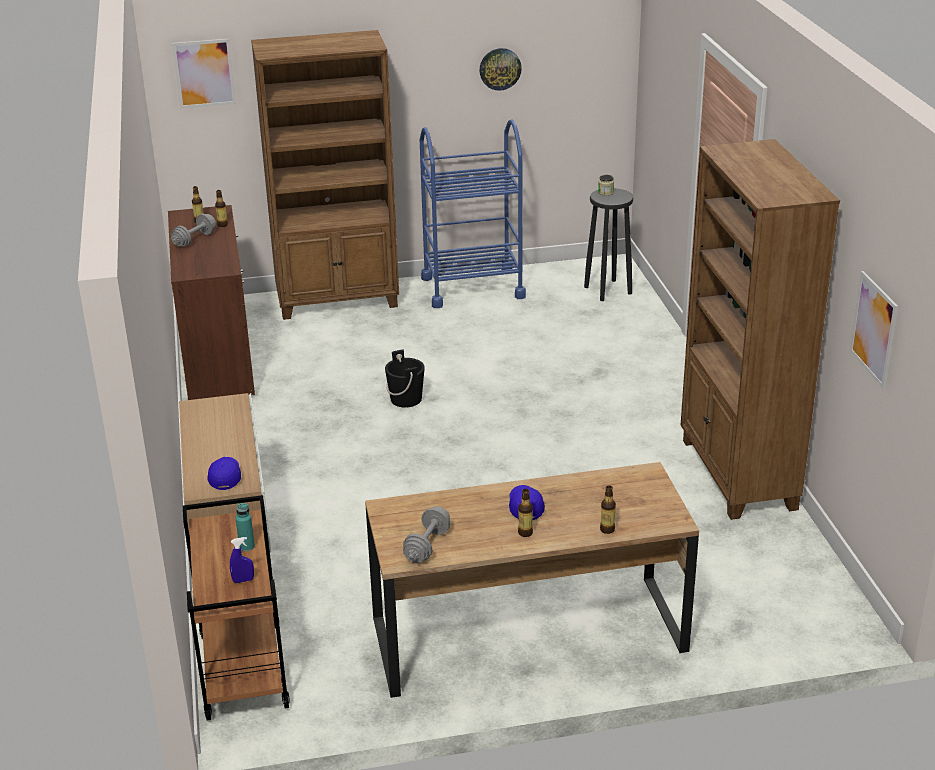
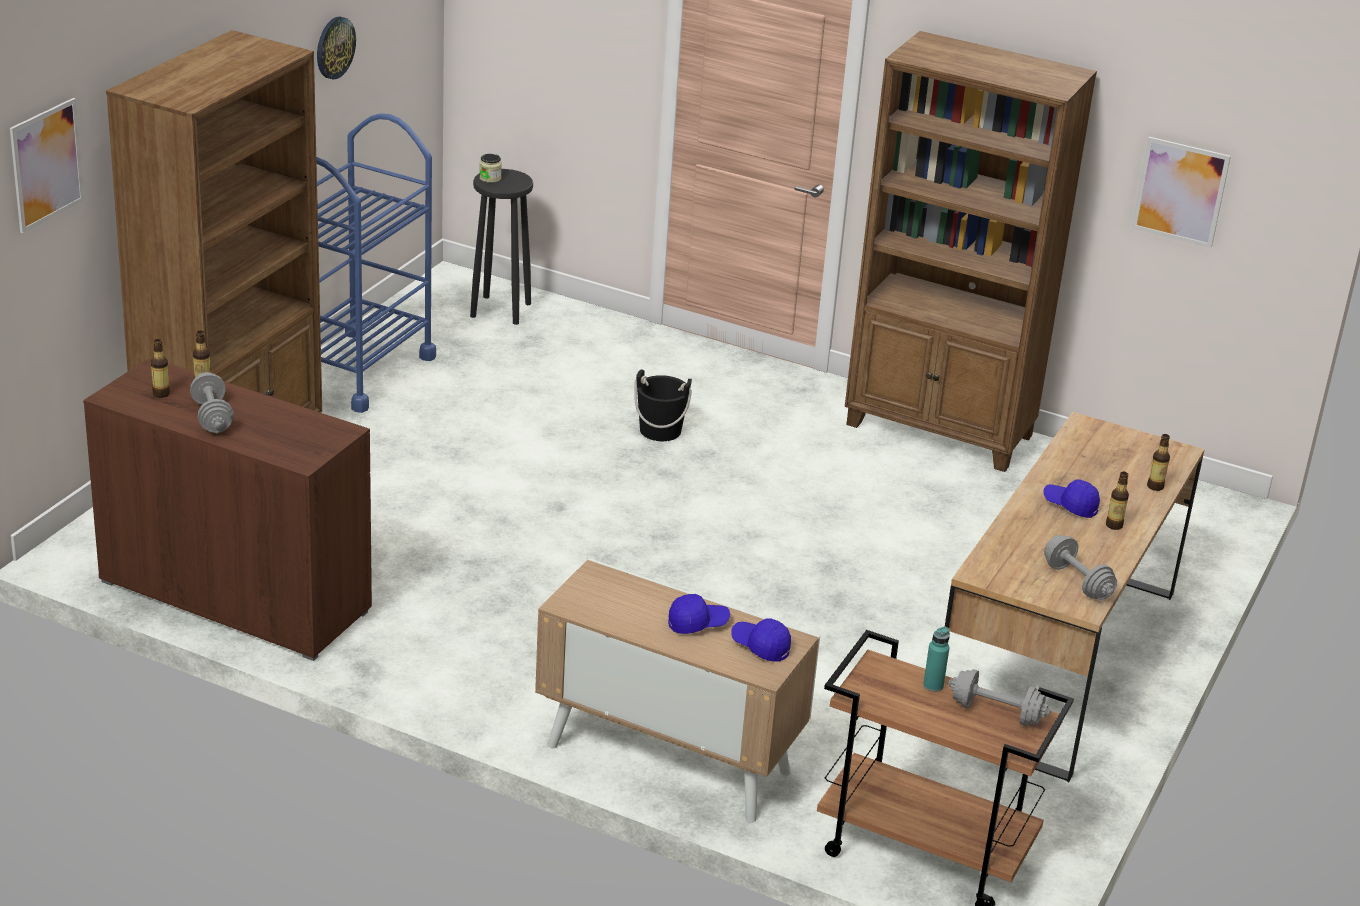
camera: 55 degrees left, 0 degrees up
(224, 449) = (697, 623): none -> blue cap
(243, 580) = (996, 712): blue spray bottle -> grey dumbbell
(406, 399) = (535, 522): black bucket -> black bucket (660, 431)

